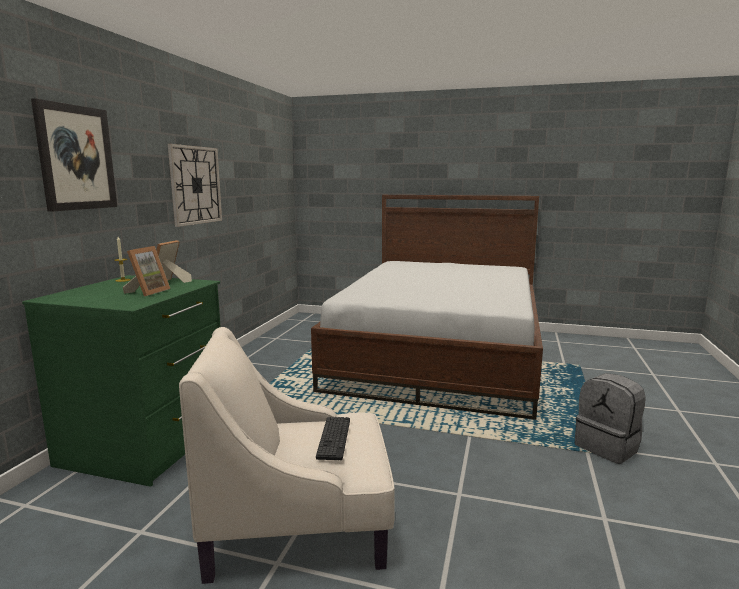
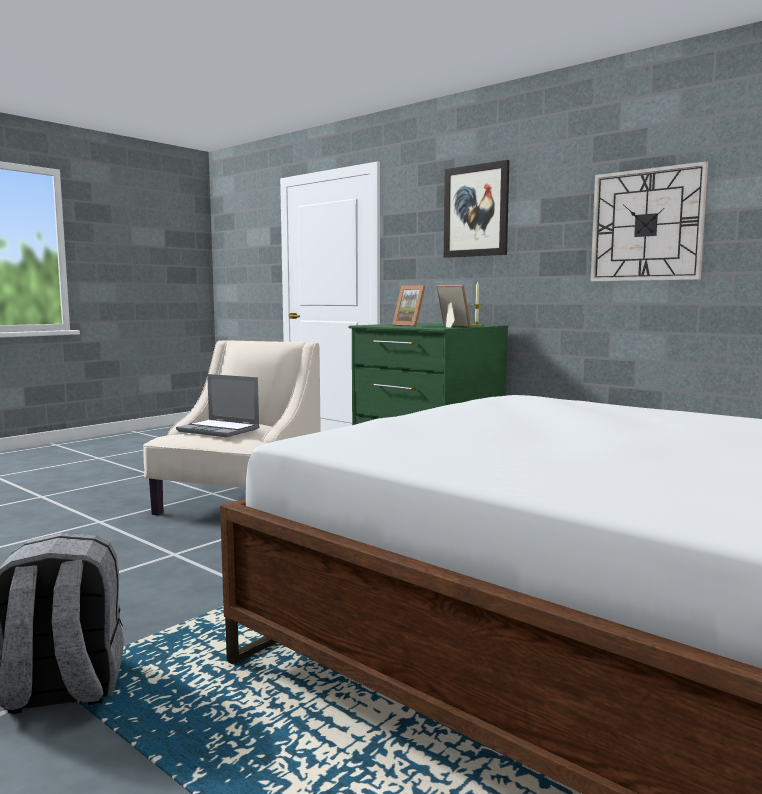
camera: 115 degrees right, 5 degrees down
(334, 438) = (220, 430): keyboard -> laptop

